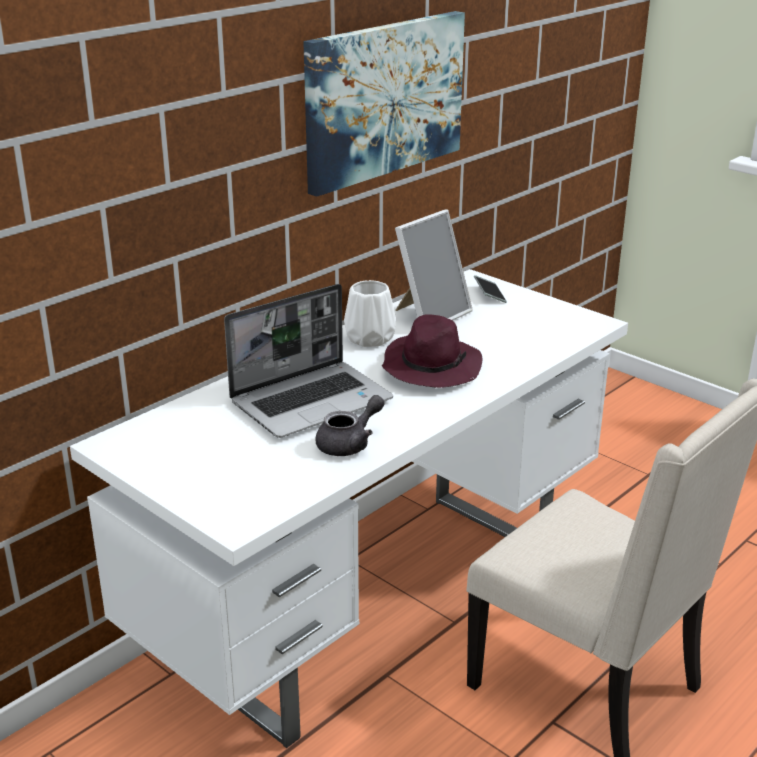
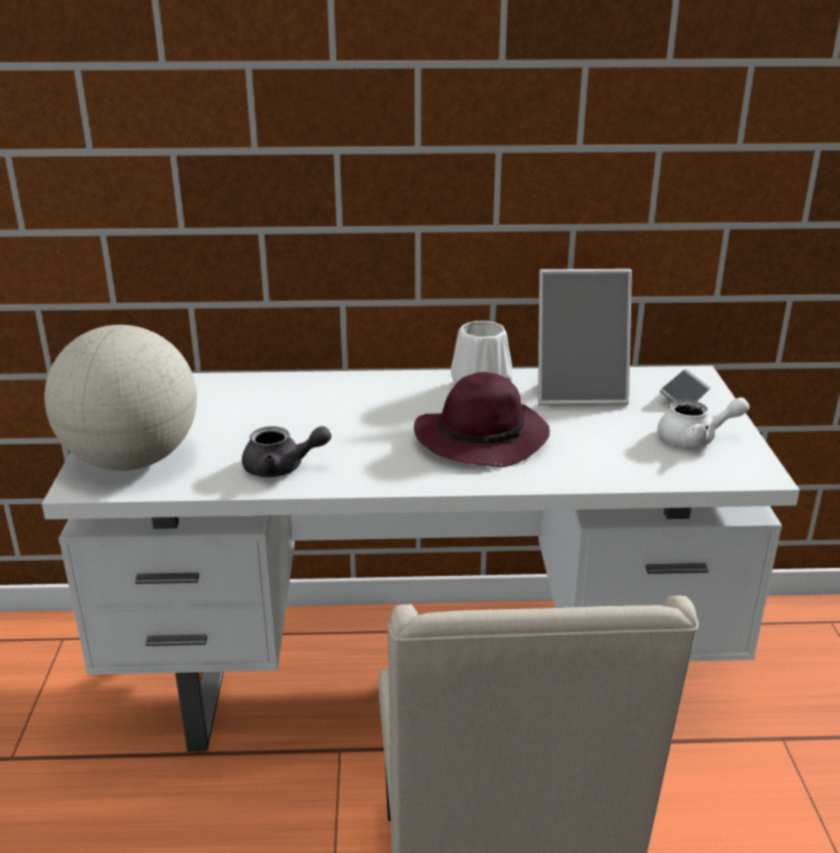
camera: 45 degrees right, 0 degrees up
(235, 492) = (132, 460): none -> globe
(312, 401) = (327, 419): laptop -> none
(383, 99) = (579, 114): picture -> none
(538, 317) = (695, 439): none -> white teapot

